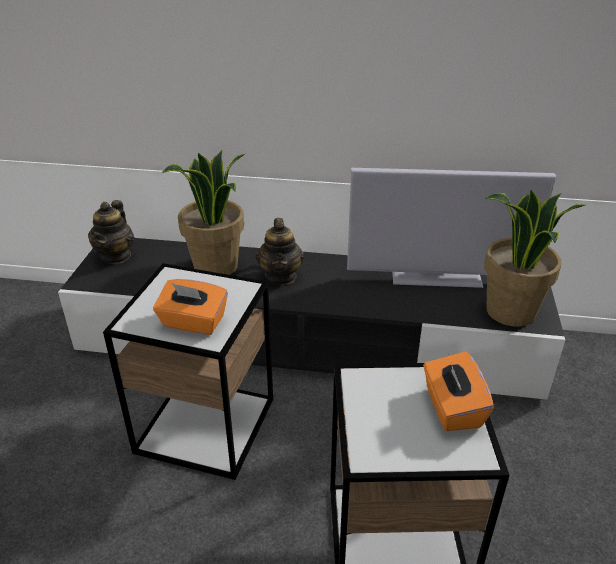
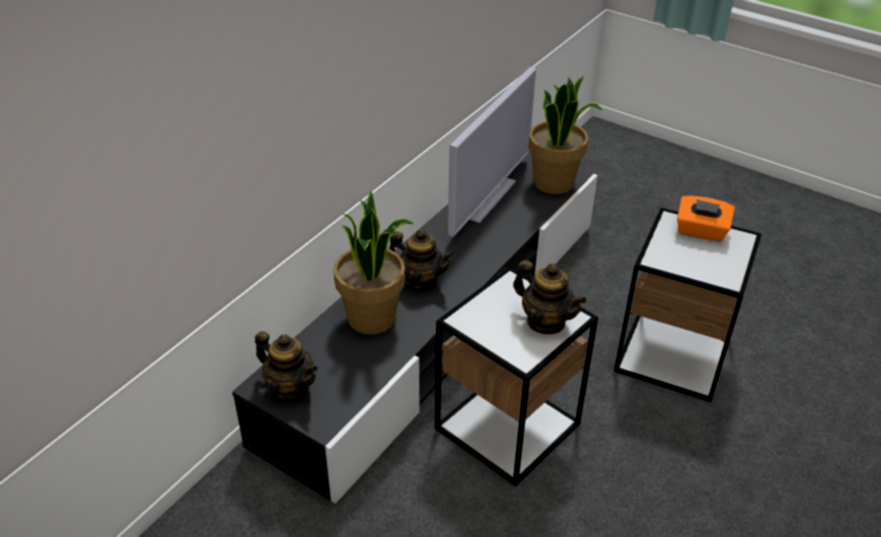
camera: 65 degrees left, 5 degrees up
(193, 323) = (545, 322): orange tissue box -> teapot

